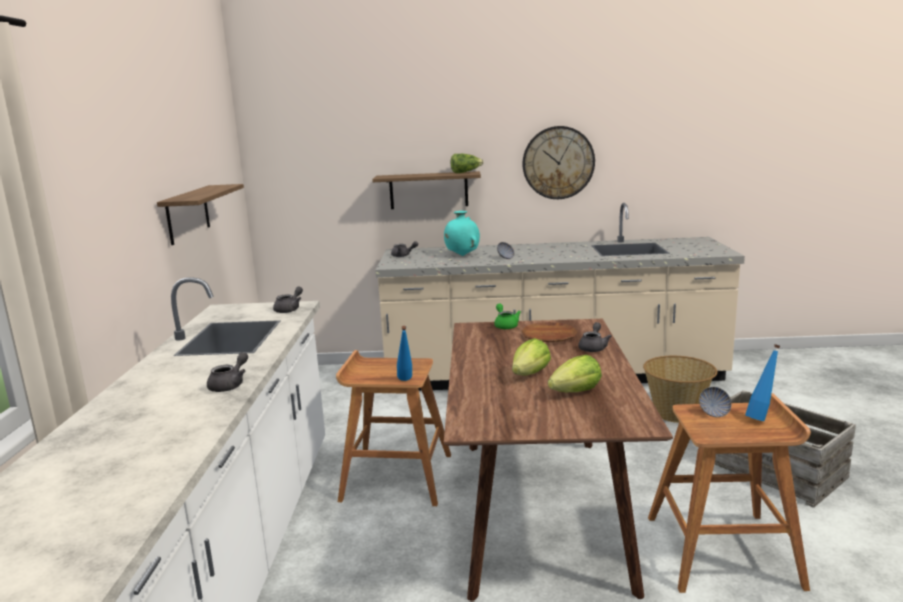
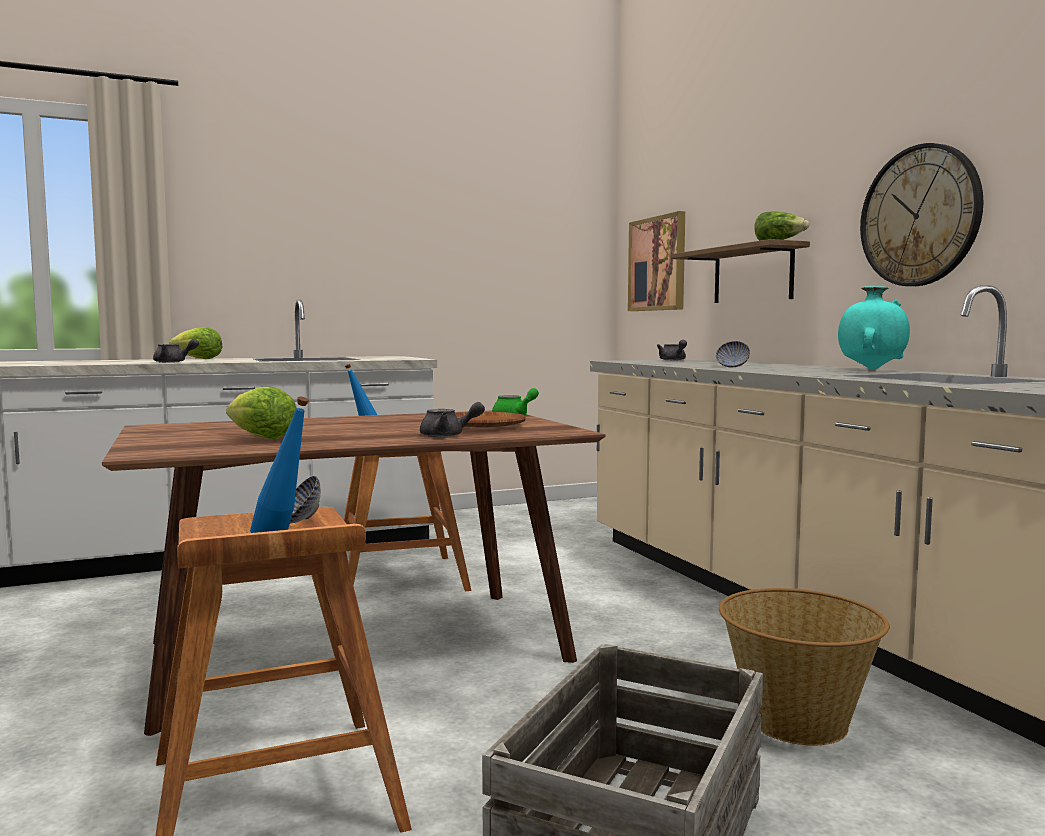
camera: 65 degrees right, 10 degrees down
(188, 214) = (448, 275): shelf -> none
(289, 309) = (397, 359): grey teapot -> none
(313, 179) = (657, 264): none -> picture
(462, 255) = (713, 363): turquoise vase -> turquoise vase (871, 370)
(530, 374) = (324, 428): lettuce -> lettuce (198, 359)

